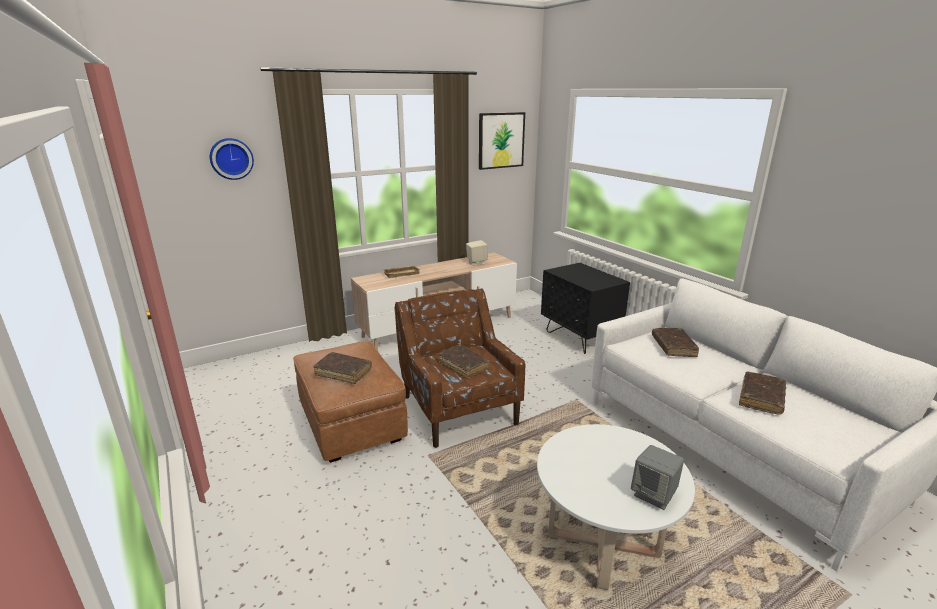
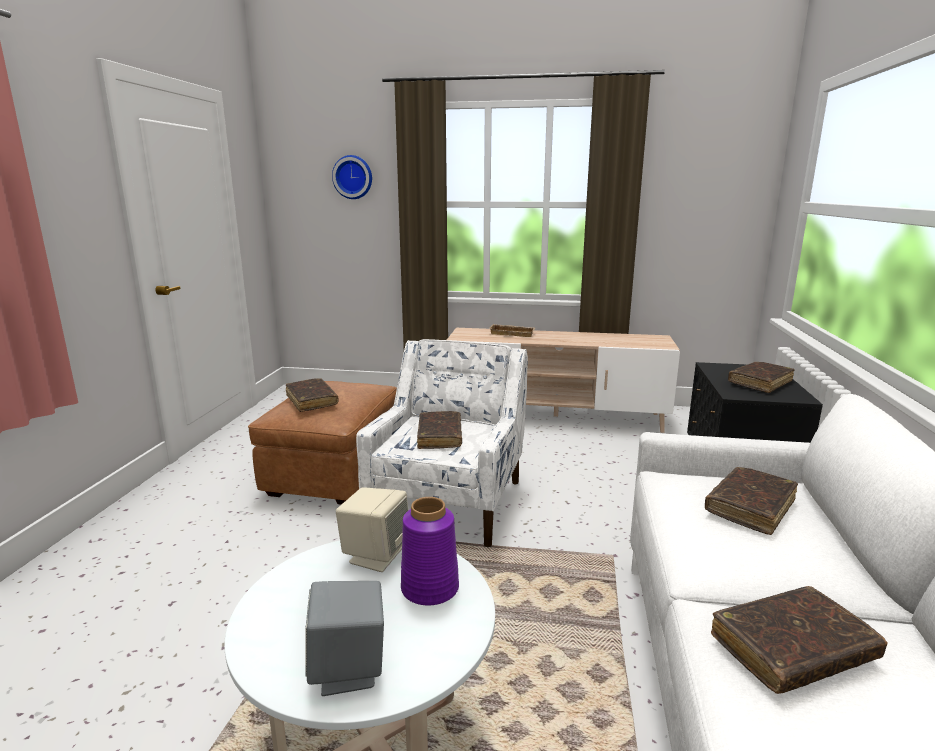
camera: 40 degrees right, 5 degrees down
(458, 409) = (449, 502): brown armchair -> white armchair
(476, 262) = (622, 340): beige speaker -> beige speaker (375, 555)
(501, 140) = (708, 173): picture -> none
(590, 276) = (760, 383): none -> brown book
(619, 445) = (429, 588): none -> purple vase

